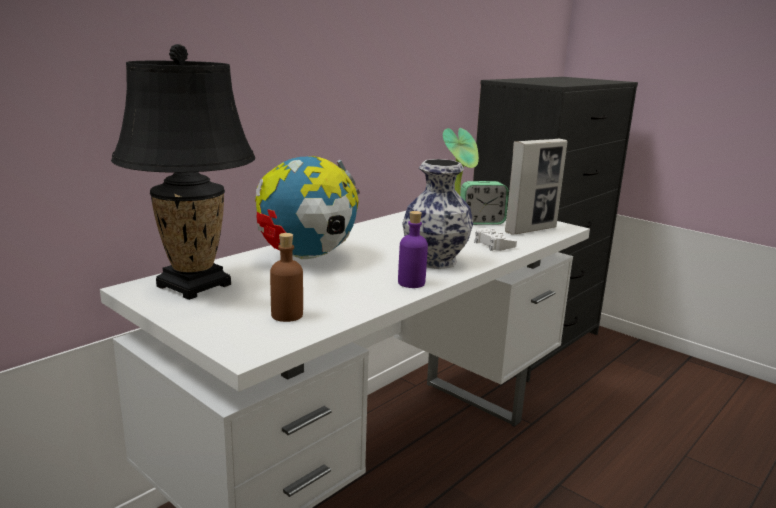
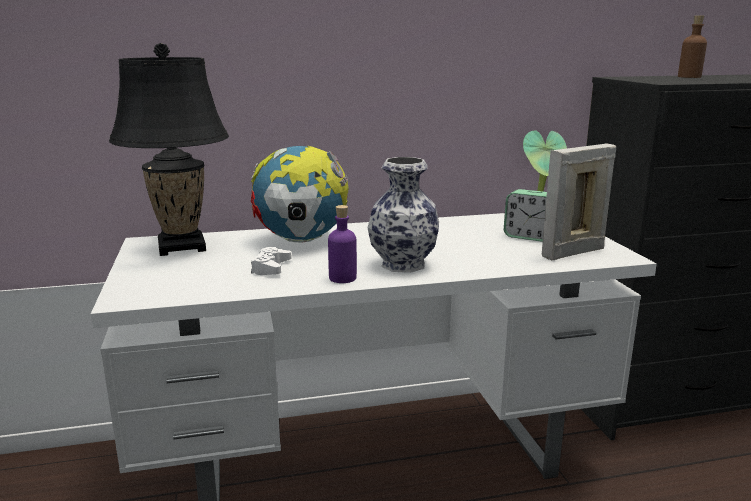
camera: 35 degrees right, 0 degrees up
(287, 315) = (198, 281): brown bottle -> brown bottle (689, 77)
(493, 244) = (496, 260): white game controller -> white game controller (271, 268)
(531, 230) = (572, 253): picture frame -> picture frame turned 150 degrees clockwise

